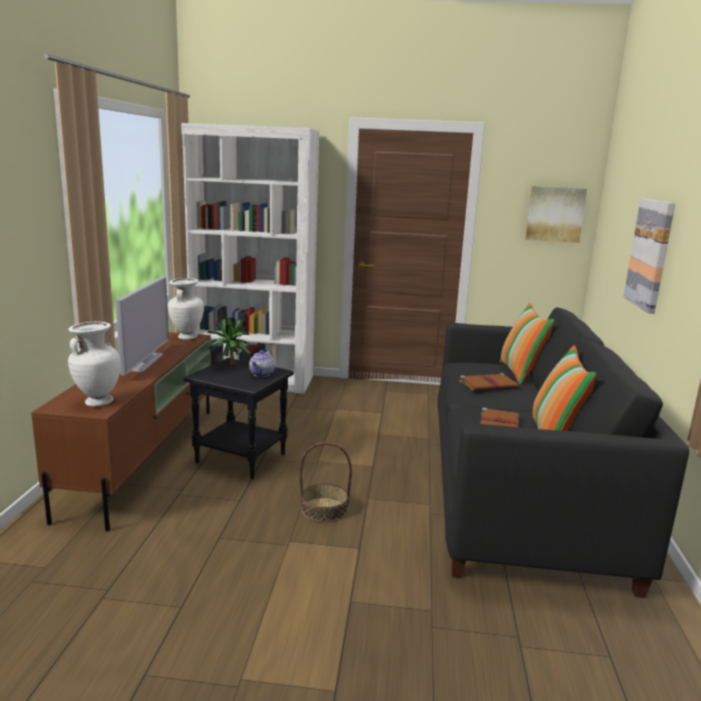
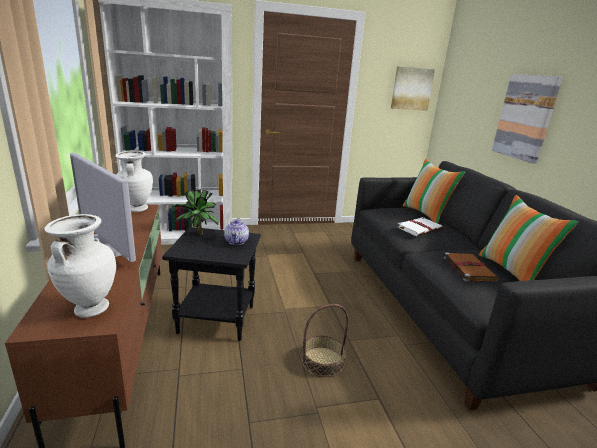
camera: 20 degrees left, 5 degrees up
(143, 362) = (110, 244): television -> television turned 150 degrees clockwise
(489, 385) = (419, 228): brown book -> white book

